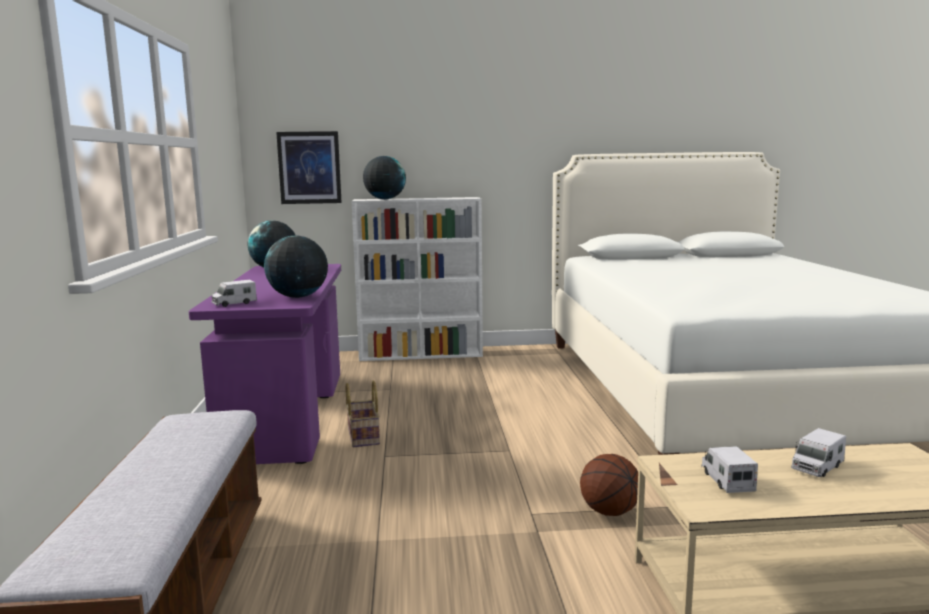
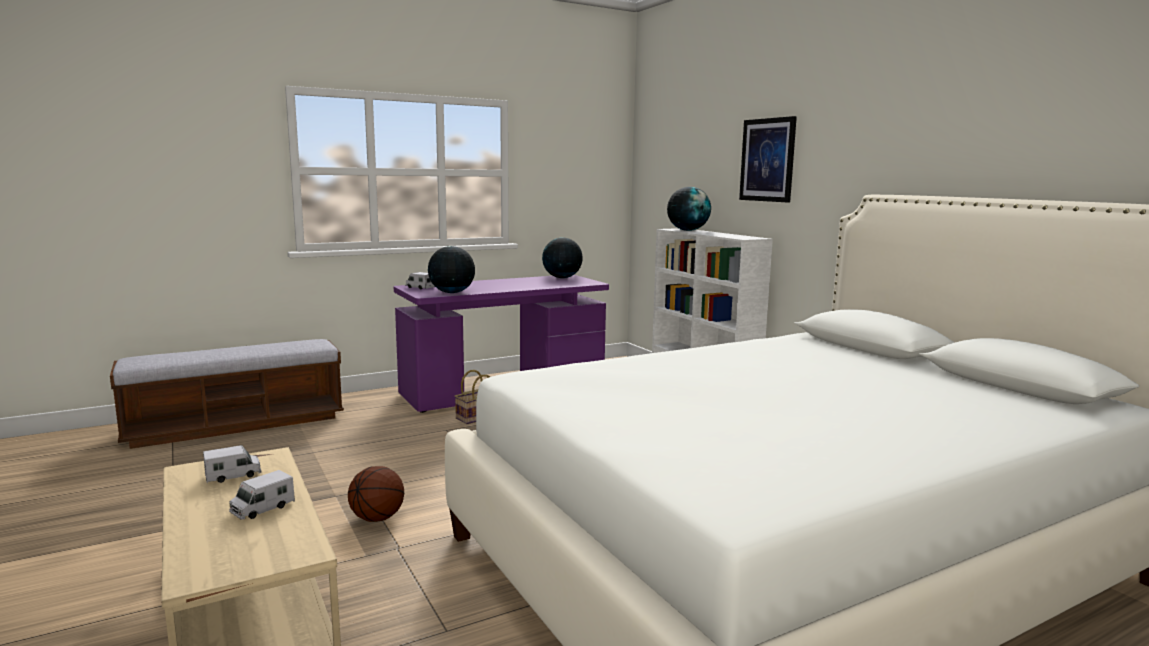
camera: 65 degrees right, 0 degrees up
(309, 167) = (664, 195): picture -> picture (767, 160)
(817, 467) = (262, 508): toy truck -> toy truck turned 75 degrees counterclockwise

